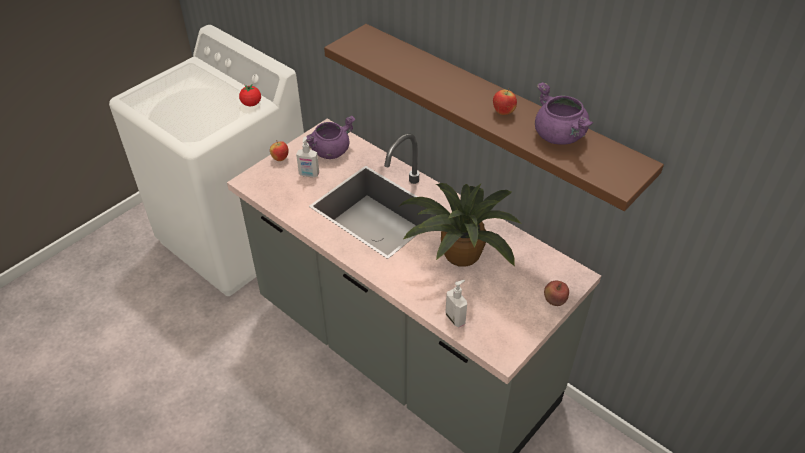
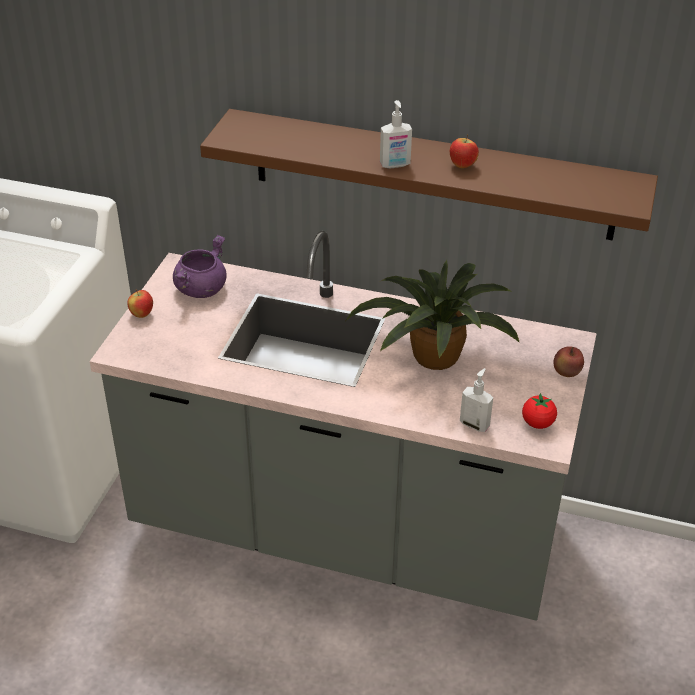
camera: 25 degrees left, 5 degrees down
(251, 104) = (67, 257): tomato -> tomato (537, 423)
(309, 174) = (192, 322): soap dispenser -> soap dispenser (395, 165)
(559, 136) = (538, 175): purple cooking pot -> none

